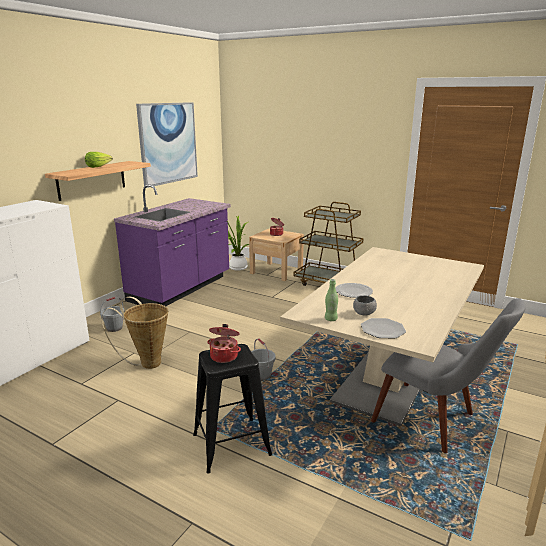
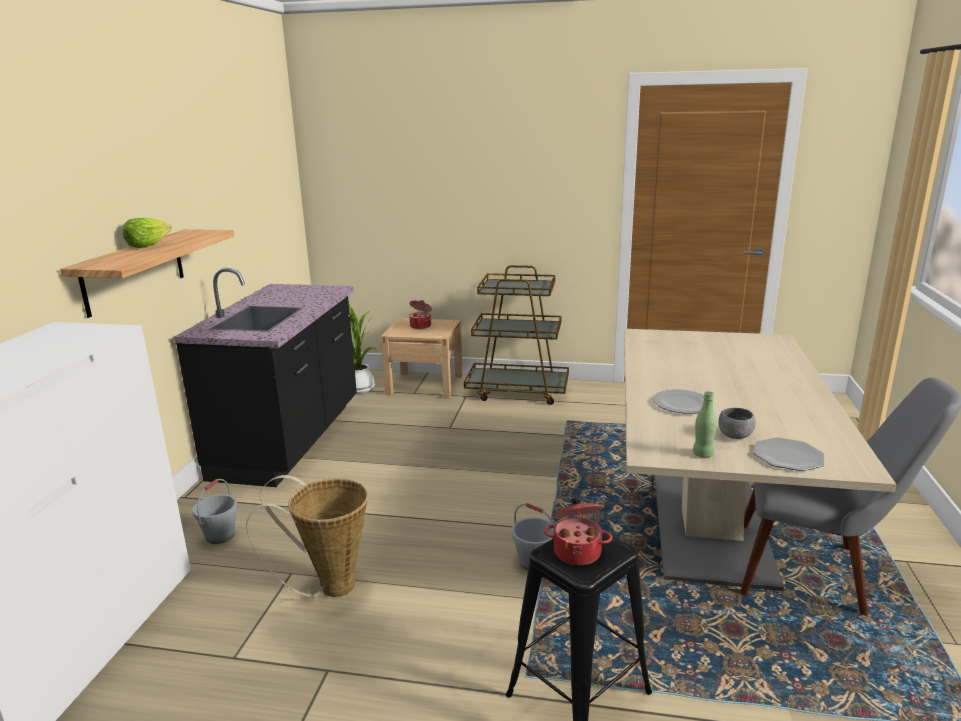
camera: 20 degrees left, 0 degrees up
(168, 143) = (234, 192): picture -> none
(181, 289) = (290, 441): purple counter -> black counter

